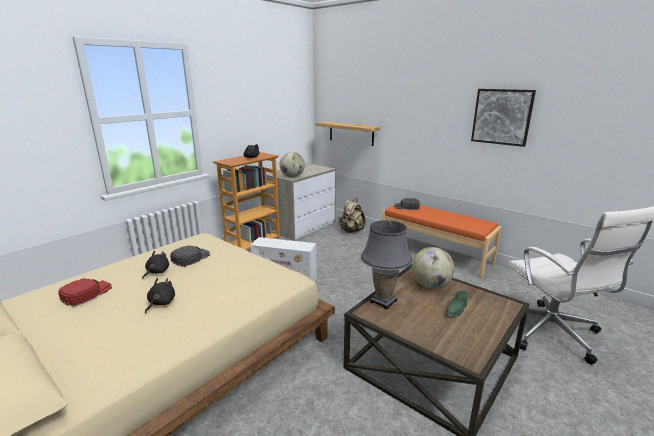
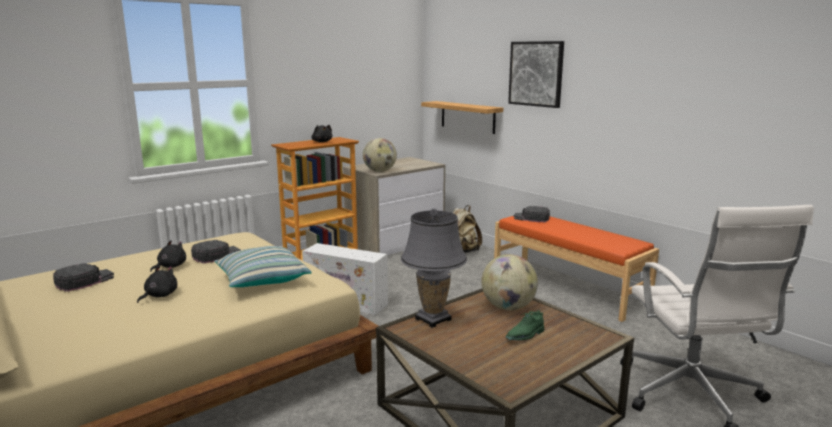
camera: 10 degrees right, 5 degrees down
(86, 293) = (84, 281): red cap -> black cap
(241, 280) = (262, 280): none -> pillow
(502, 117) = (655, 91): picture -> picture (536, 74)

